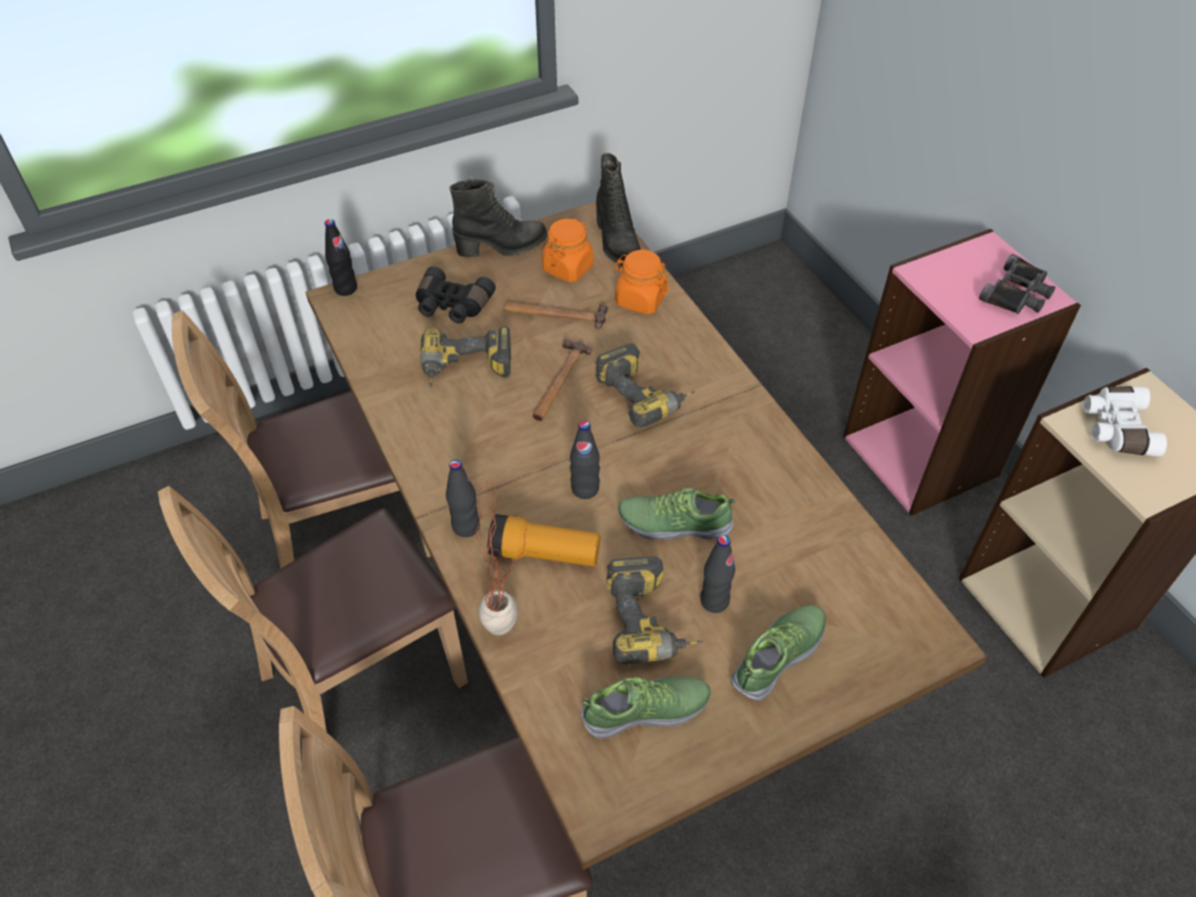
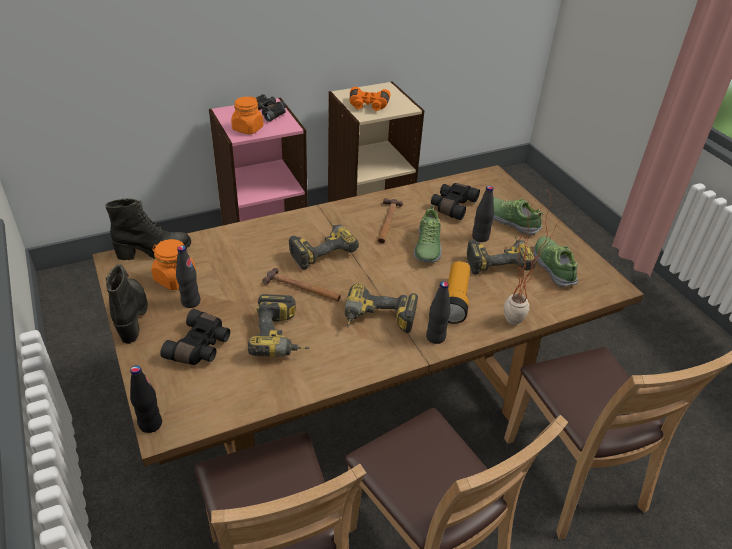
camera: 90 degrees left, 10 degrees down
(496, 462) = (377, 322): none -> power drill
(555, 315) = (228, 287): hammer -> hammer (387, 222)
(585, 489) = (401, 281): black bottle -> black bottle (190, 302)
(640, 300) = (224, 245): orange jar -> orange jar (247, 129)
(804, 564) = (452, 206): none -> black binoculars
(1115, 428) = (368, 106): white binoculars -> orange binoculars

